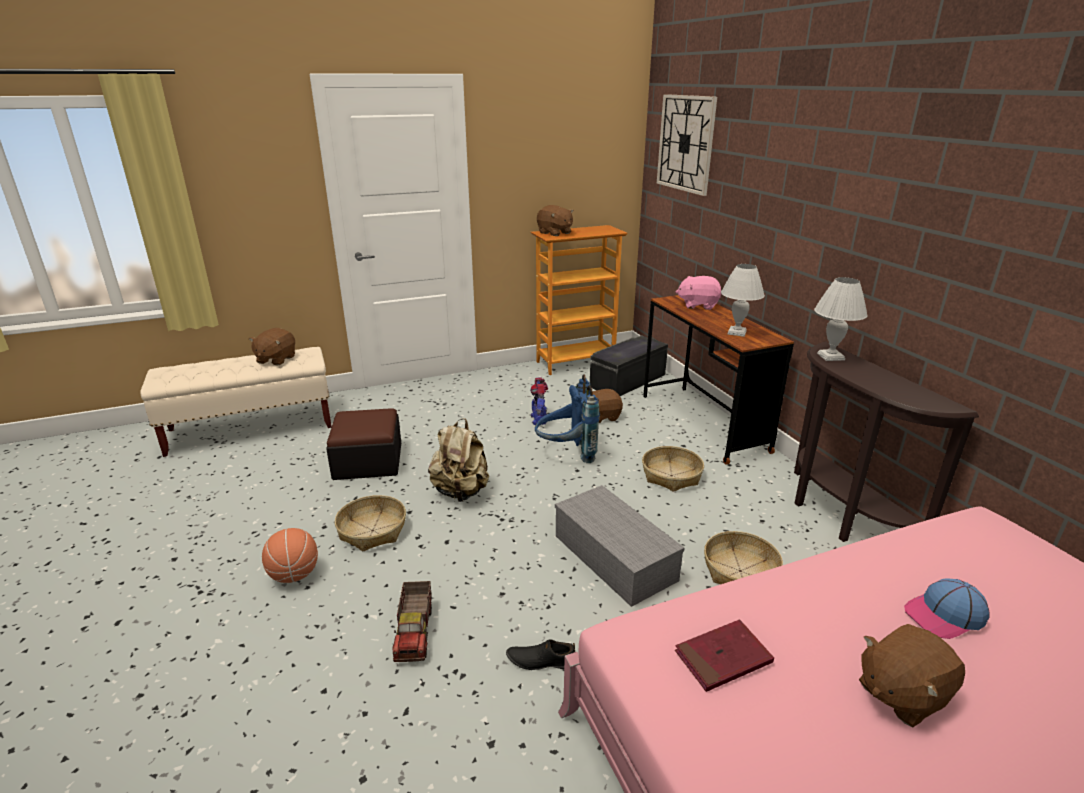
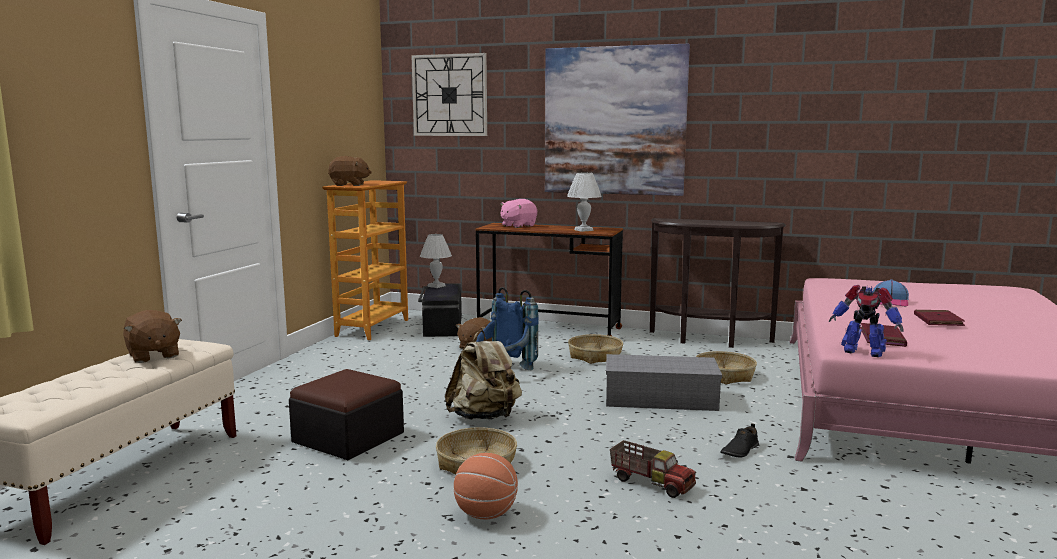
camera: 50 degrees left, 15 degrees down
(539, 419) = (433, 363): toy robot -> toy robot (862, 352)
(814, 203) = (614, 121): none -> picture
(830, 356) = (676, 221): white table lamp -> white table lamp (436, 286)
(901, 693) = (938, 321): brown plush toy -> red book

